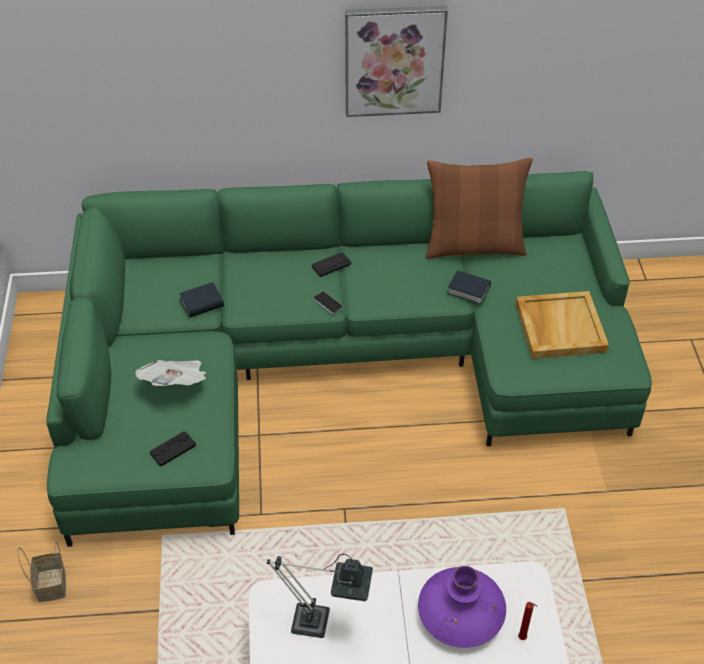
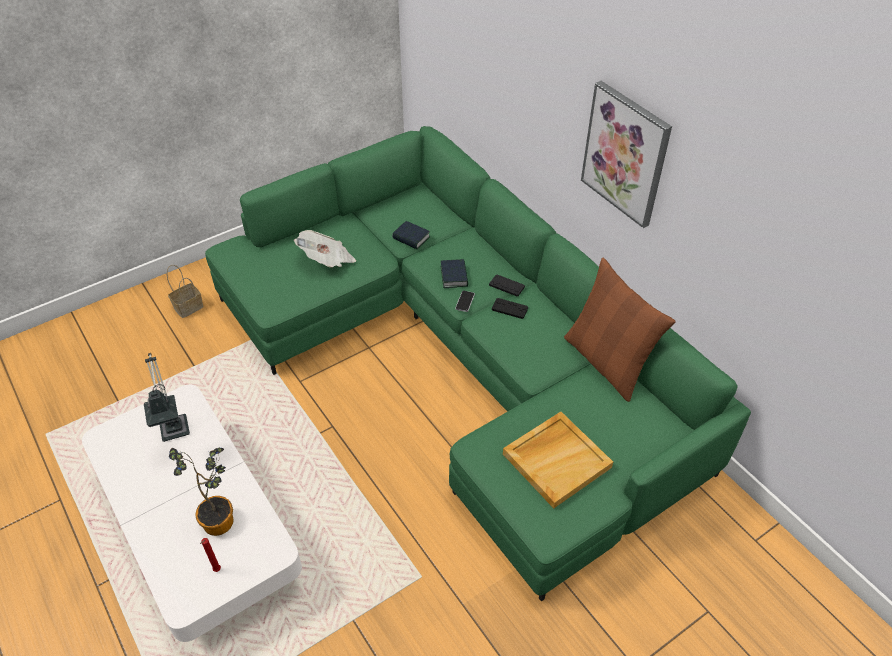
camera: 60 degrees right, 0 degrees up
(173, 449) = (269, 285): black game controller -> black game controller (509, 309)
(460, 614) = (221, 518): purple vase -> potted plant
(468, 290) = (550, 379): book -> book (454, 276)

